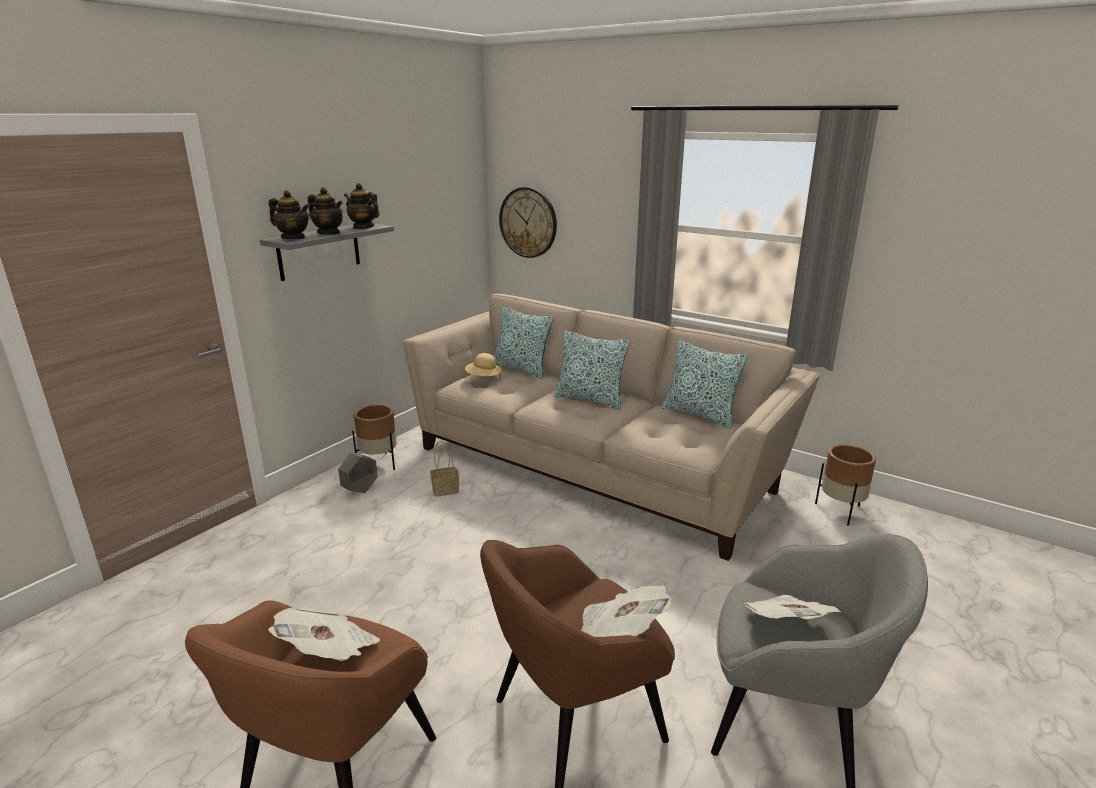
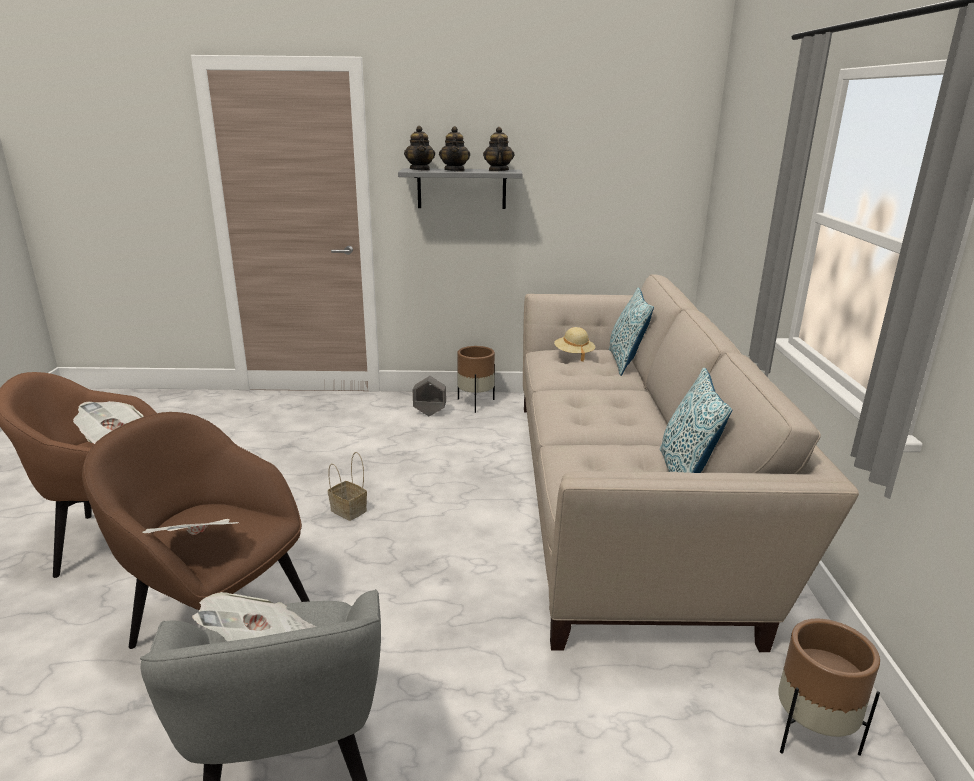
camera: 55 degrees right, 0 degrees up
(446, 489) = (476, 443): basket -> basket (350, 511)
(528, 222) = (727, 198): wall clock -> none
(590, 399) = (613, 409): pillow -> none

